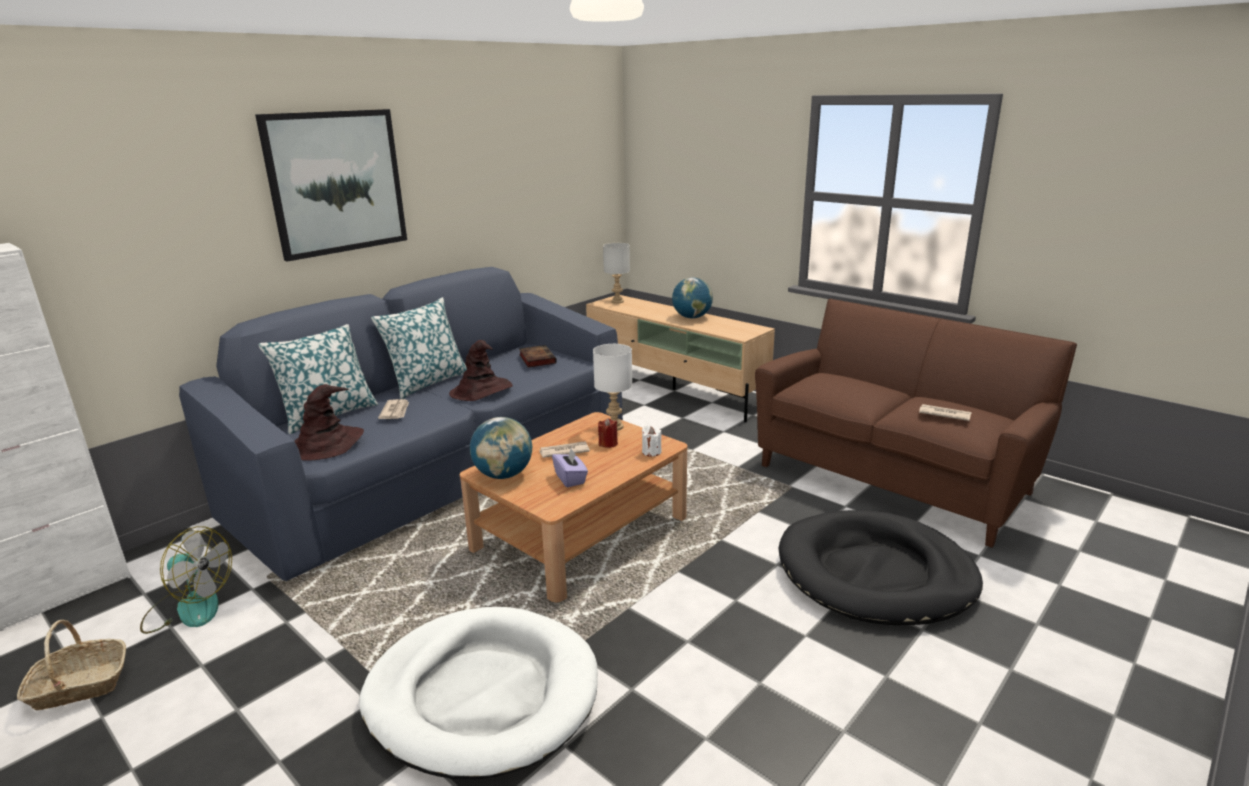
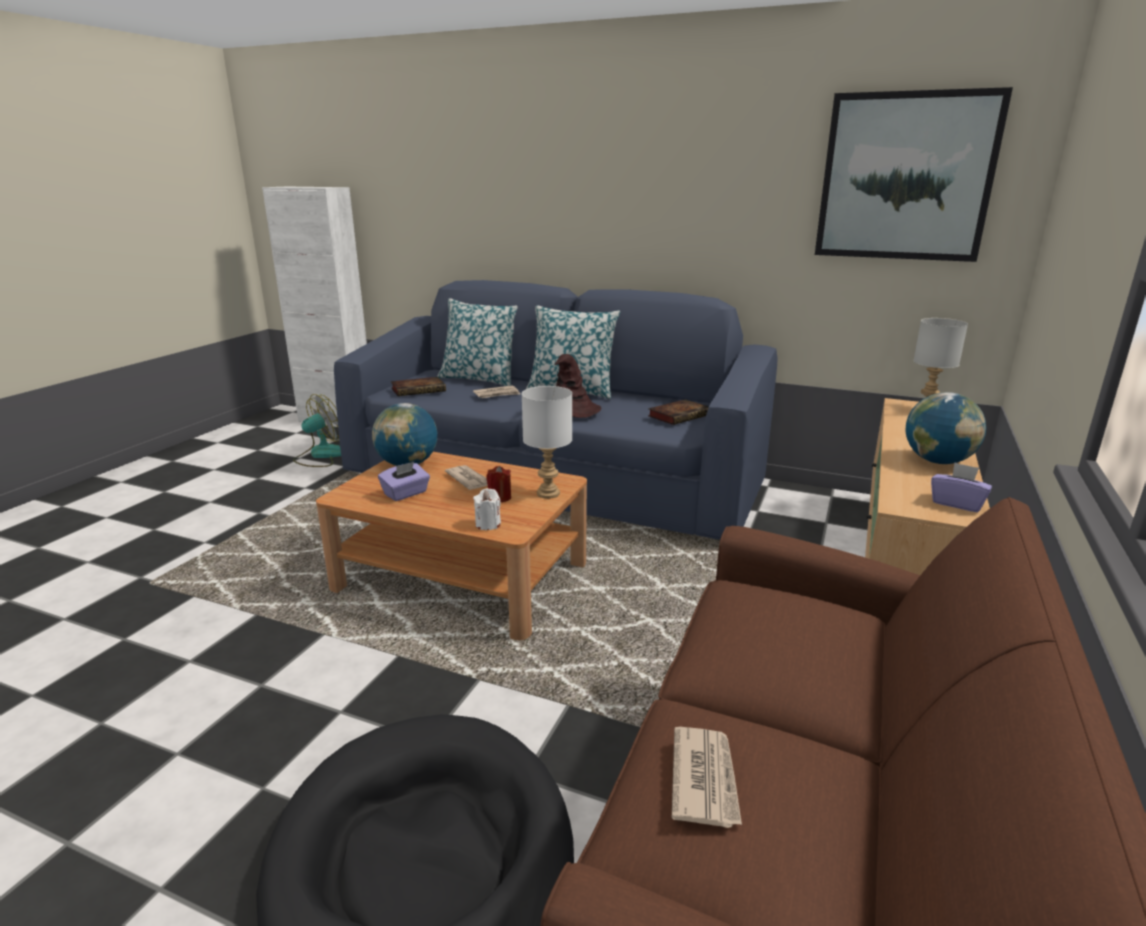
camera: 70 degrees right, 0 degrees up
(79, 686) = (243, 455): basket -> none
(189, 608) = (321, 455): fan -> fan turned 135 degrees counterclockwise
(327, 444) = (419, 390): brown hat -> book
(336, 182) = (567, 172): picture -> picture (905, 177)
(482, 695) = (201, 584): white dog bed -> none
(743, 326) = (957, 503): none -> purple tissue box

